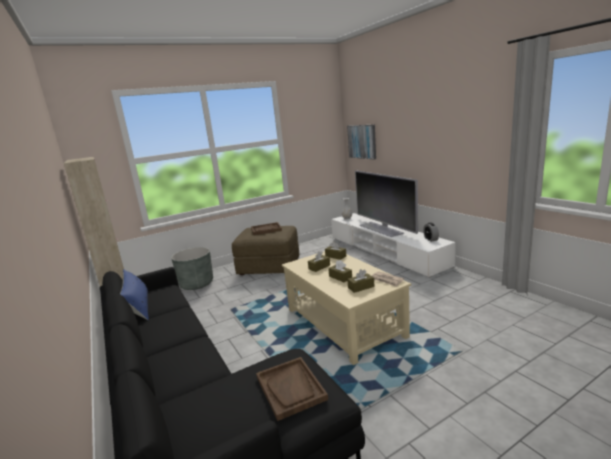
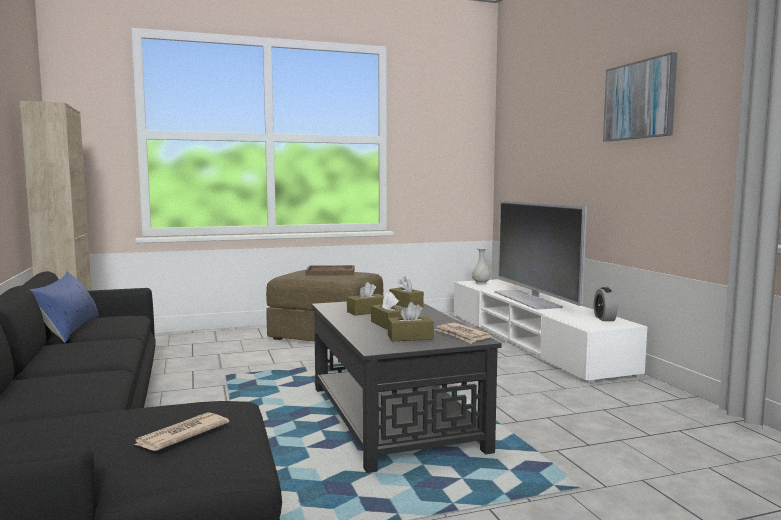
camera: 10 degrees right, 10 degrees down
(196, 284) = (201, 341): grey planter -> none
(291, 388) = (180, 435): brown tray -> newspaper
(343, 322) = (393, 417): beige coffee table -> black coffee table
(362, 141) = (519, 155): picture -> picture (639, 100)

